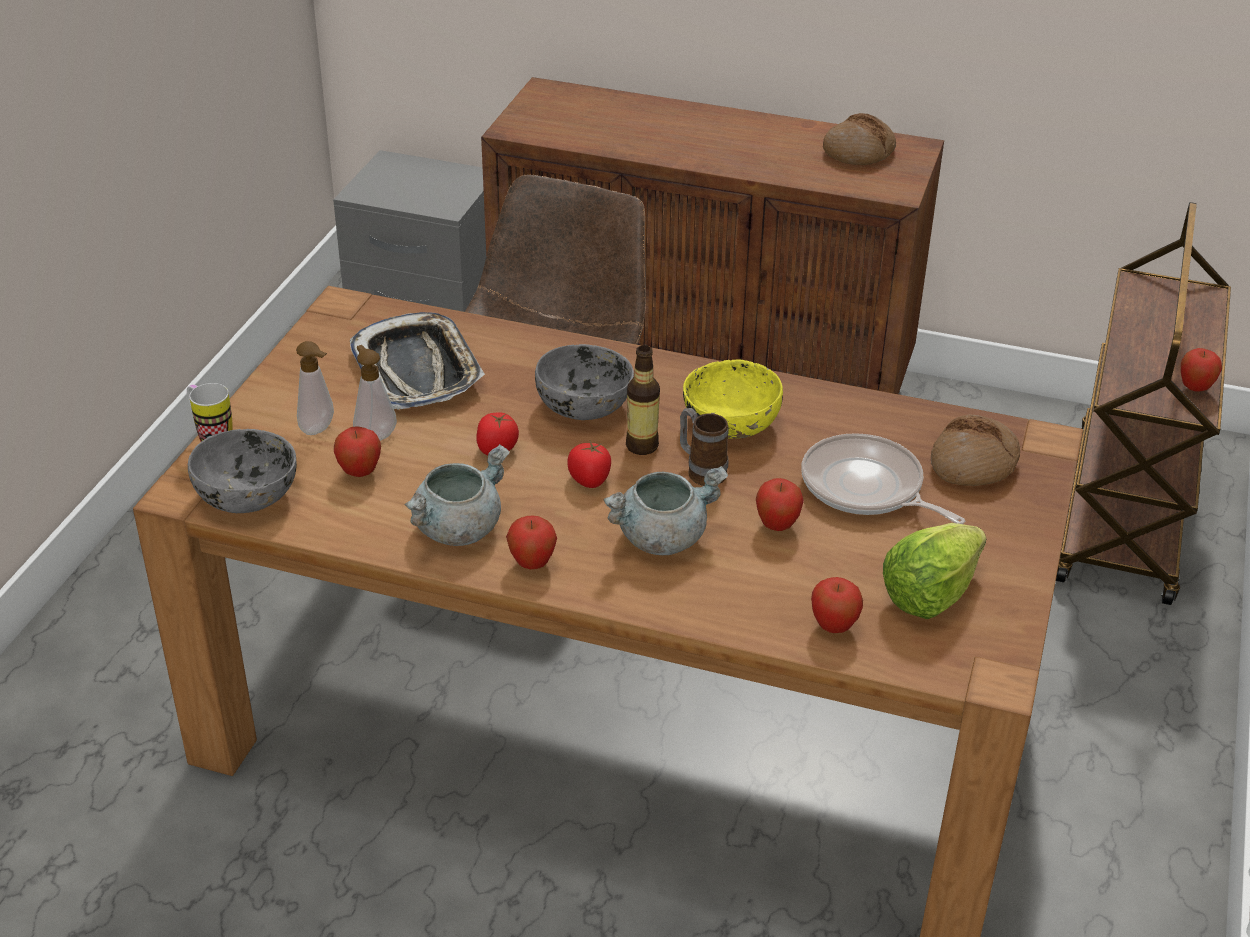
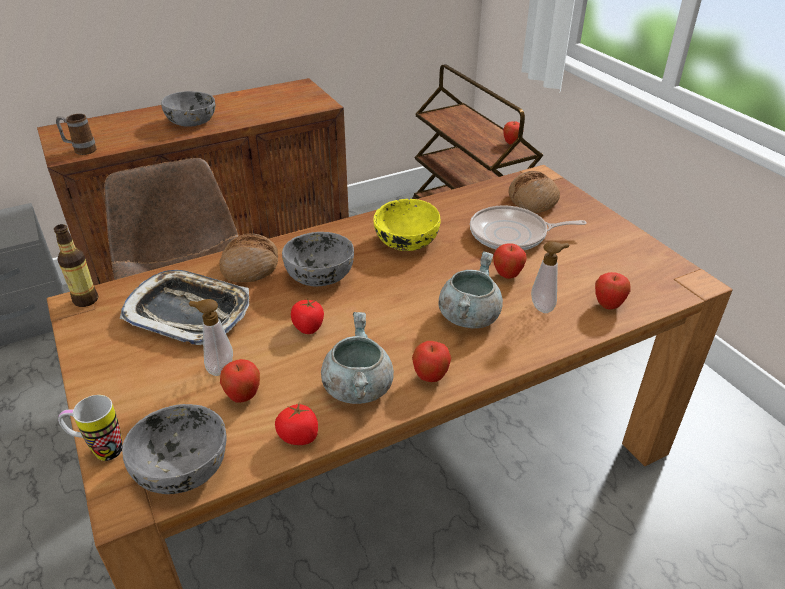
camera: 45 degrees left, 0 degrees up
(320, 429) = (173, 388): soap dispenser -> soap dispenser (544, 306)
(589, 479) = (385, 311): tomato -> tomato (299, 436)
(642, 446) = (383, 277): bottle -> bottle (86, 300)
(700, 144) = (192, 122): none -> grey bowl
(701, 471) = (432, 272): mug -> mug (81, 150)
(858, 152) = (278, 96): bread -> bread (250, 266)
(930, 594) = (613, 264): lettuce -> none

